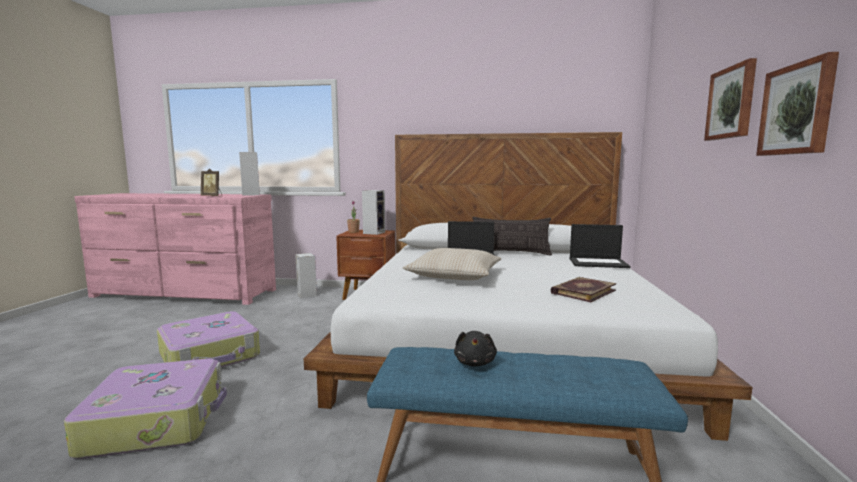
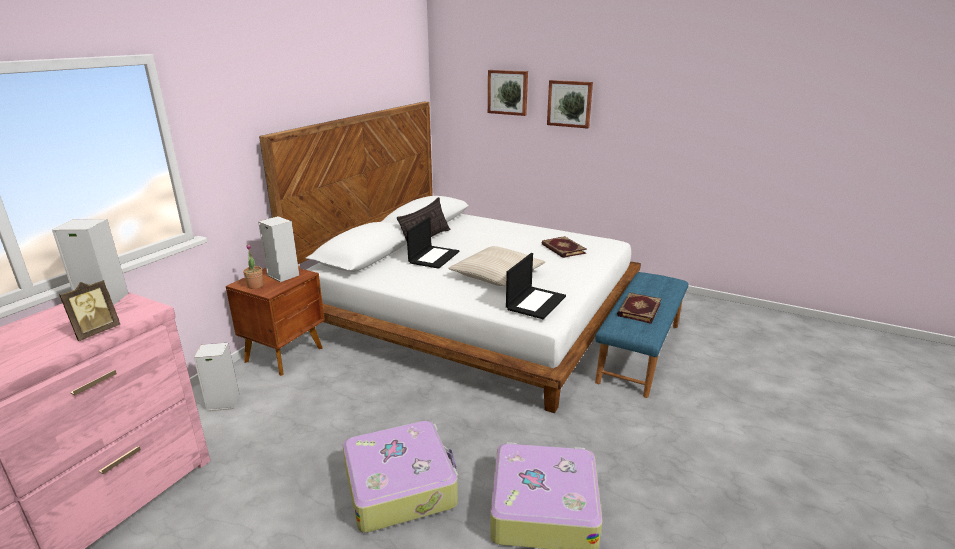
camera: 70 degrees left, 15 degrees up
(475, 362) = (638, 309): black plush toy -> book
(598, 263) = (492, 224): laptop -> laptop (535, 302)
(797, 109) = (630, 121): picture -> picture (508, 92)

